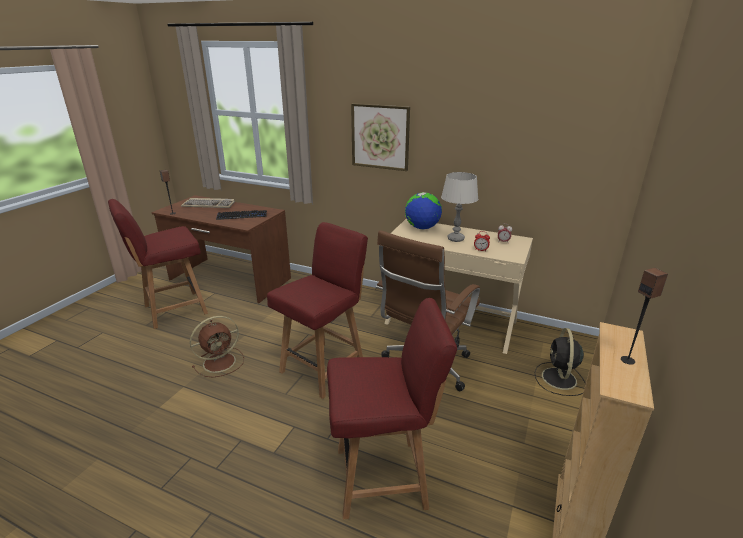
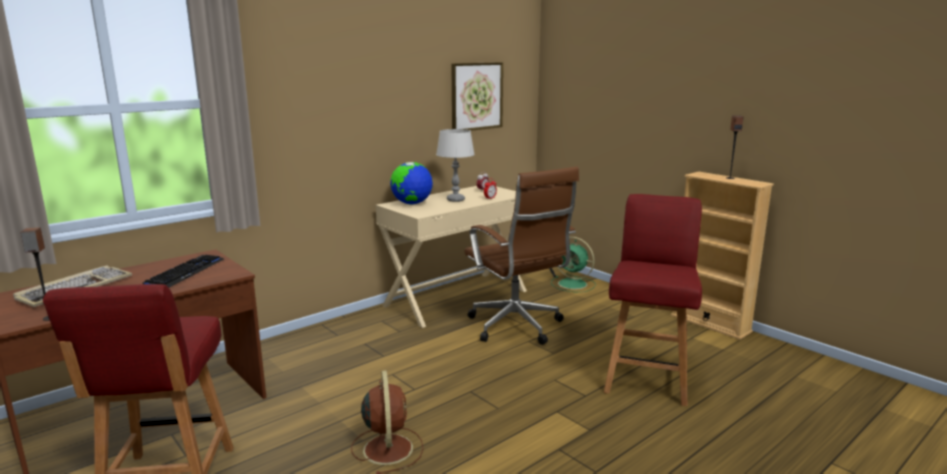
camera: 65 degrees left, 10 degrees down
(324, 368) = (470, 376): red chair -> none
(380, 137) = (333, 111): picture -> picture (476, 96)
(559, 379) = (573, 284): black fan -> green fan

